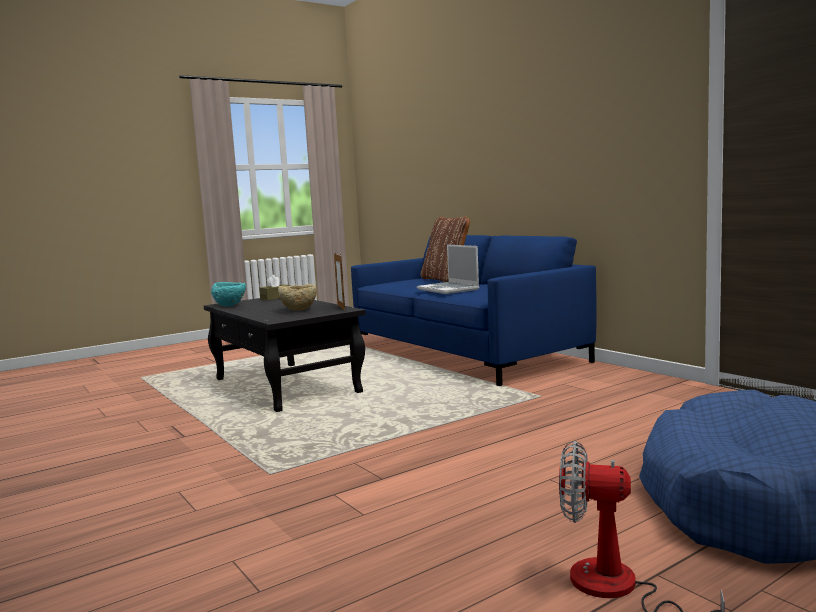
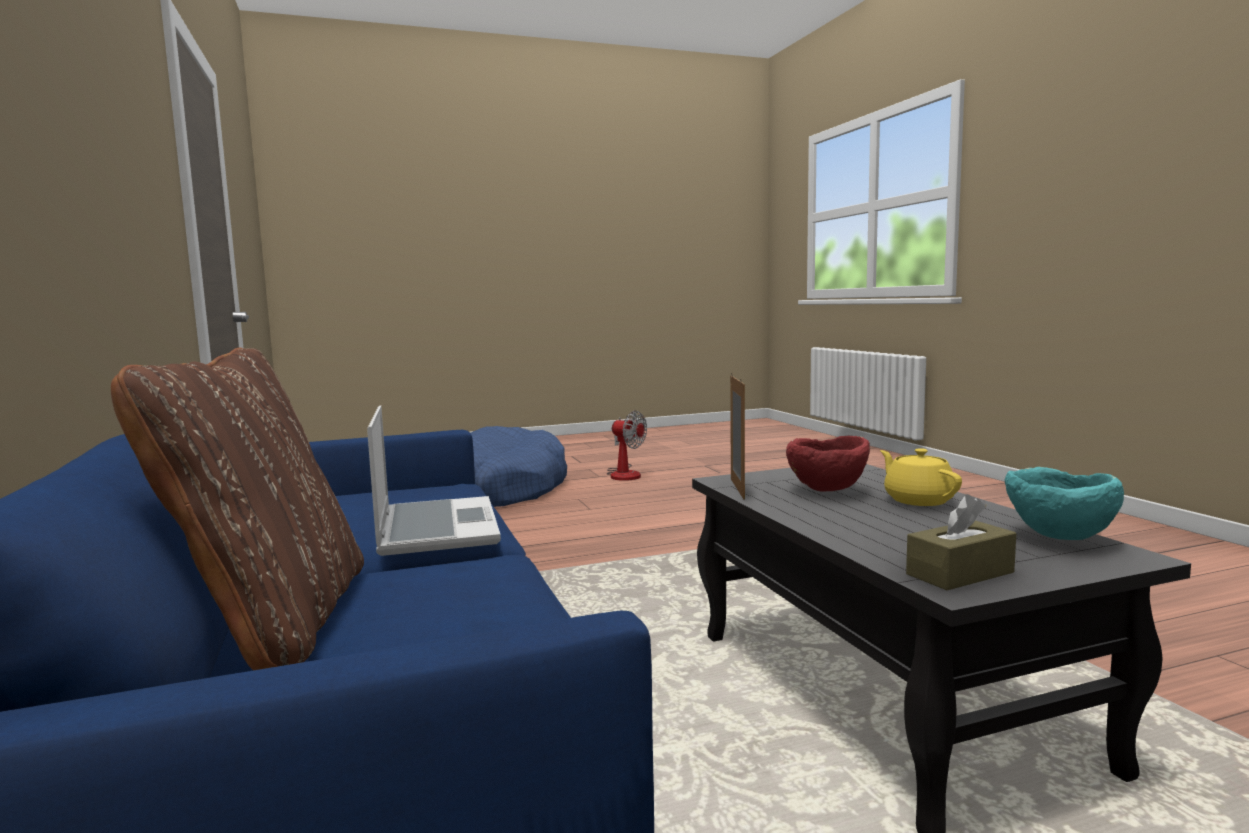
camera: 165 degrees left, 0 degrees up
(261, 310) = (918, 500): none -> yellow teapot
(298, 310) = (827, 491): beige bowl -> red bowl

